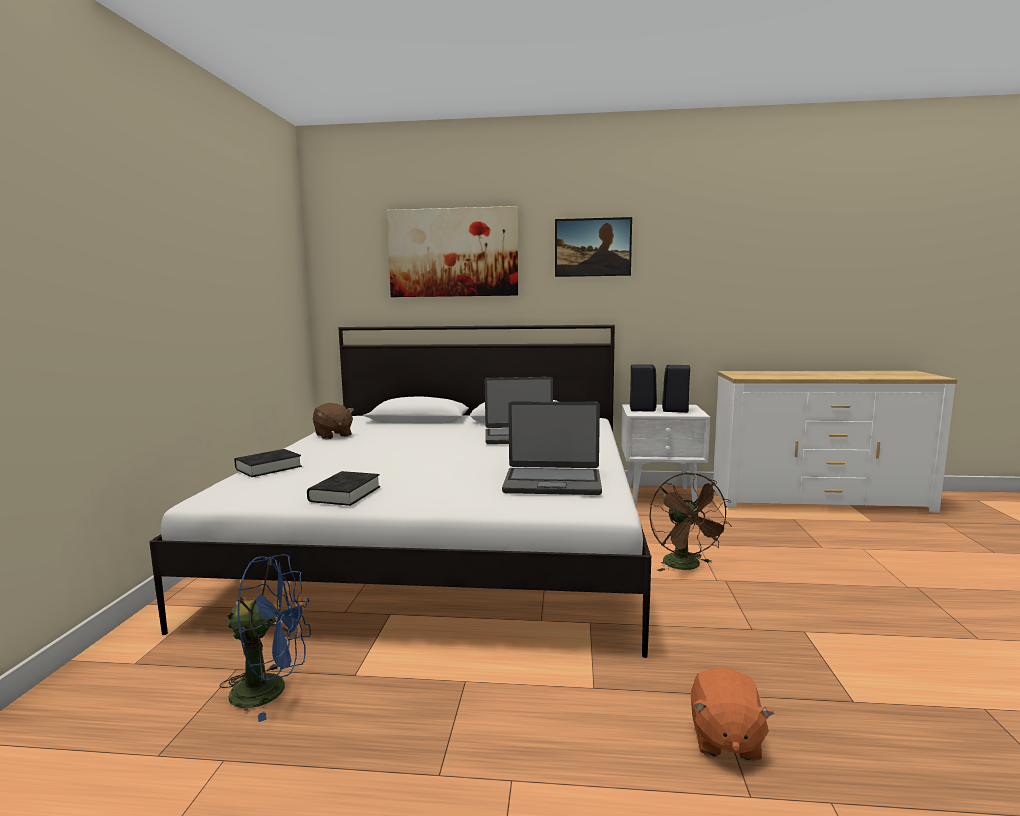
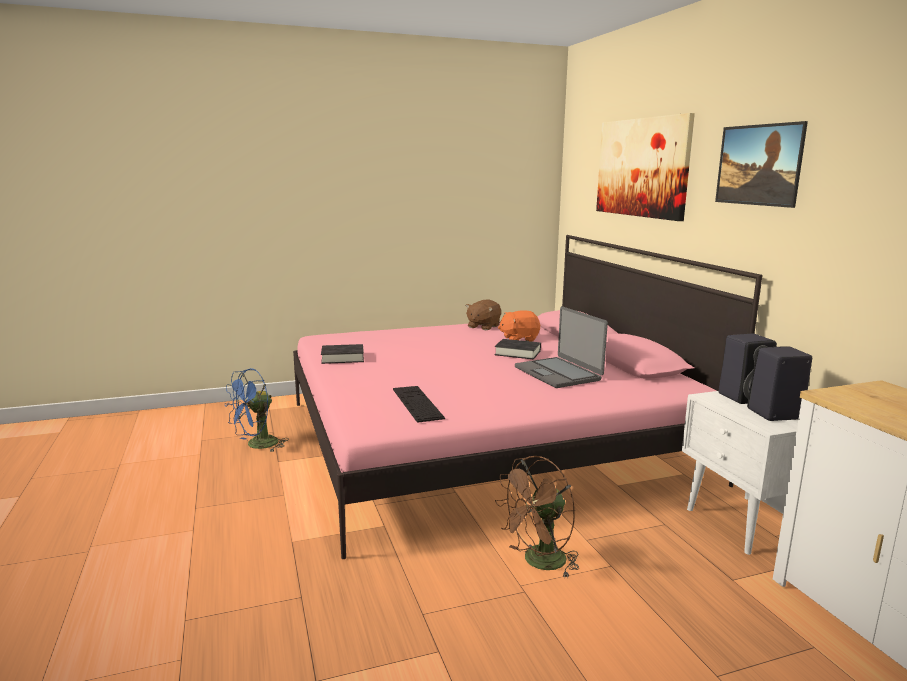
camera: 65 degrees right, 5 degrees up
(268, 468) = (383, 332): black book -> black book (517, 353)
(271, 689) = (257, 445): blue fan -> blue fan turned 75 degrees clockwise
(449, 539) = (485, 440): white bed -> pink bed
(552, 482) = (417, 403): laptop -> keyboard
(724, 739) = (244, 605): orange plush toy -> orange plush toy (519, 339)

